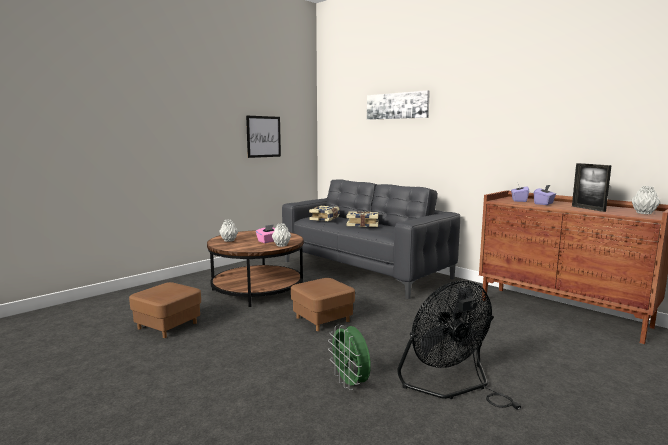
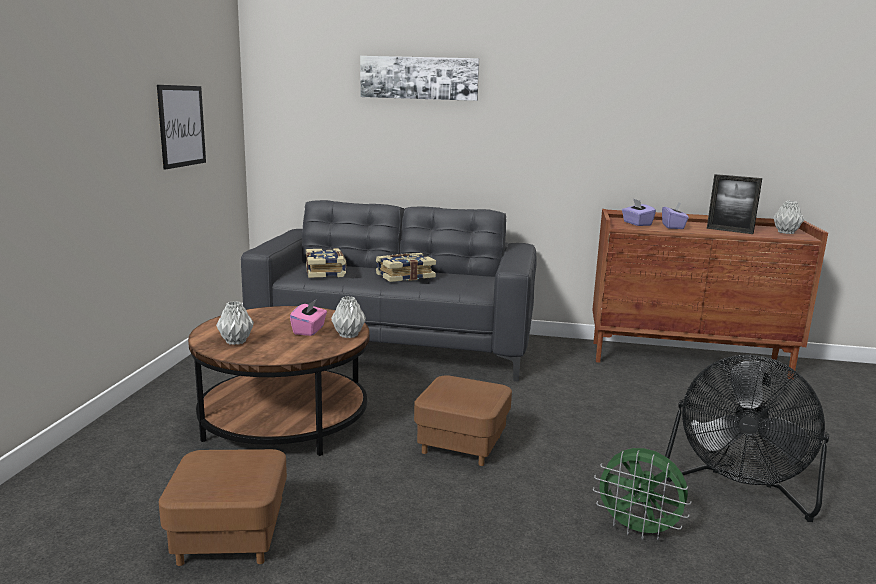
camera: 35 degrees left, 5 degrees up
(459, 385) = (734, 485): black fan -> black fan turned 90 degrees counterclockwise

